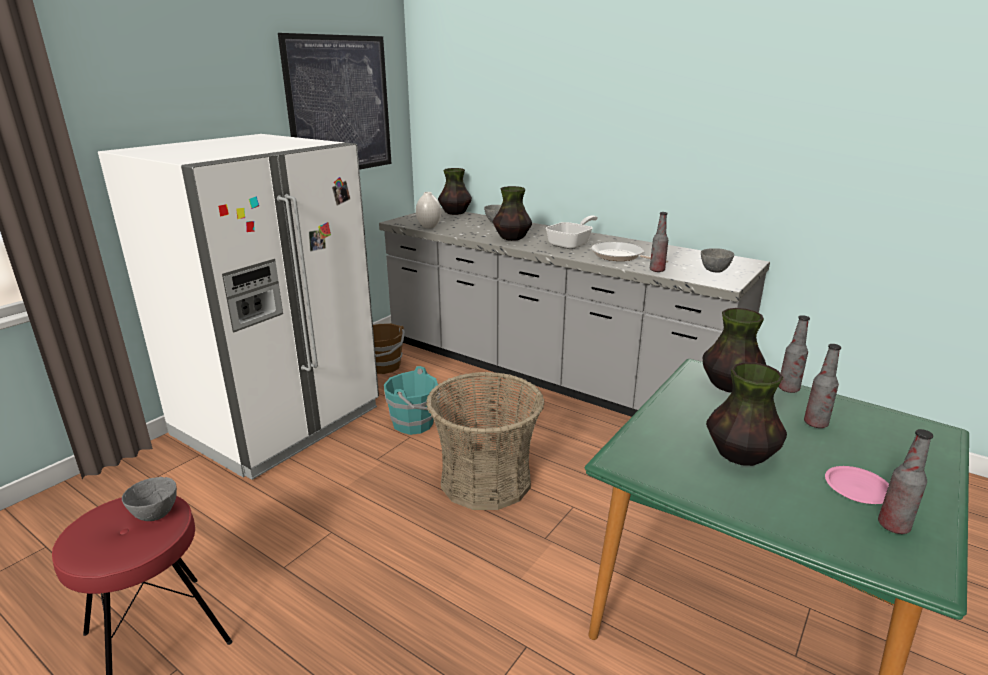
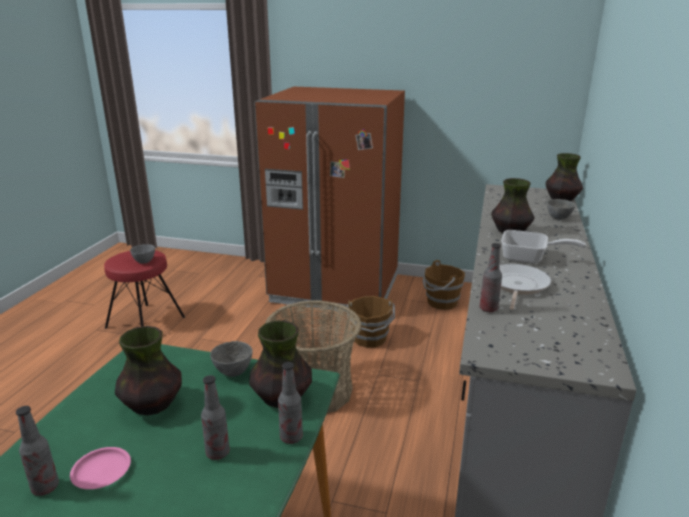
camera: 70 degrees right, 0 degrees up
(278, 421) = (335, 289): white fridge -> brown fridge
(340, 105) = (492, 77): picture -> none
(414, 423) = (369, 339): turquoise bucket -> brown bucket
(428, 227) = (498, 199): white vase -> none
(715, 271) = (528, 345): grey bowl -> grey bowl (233, 372)

